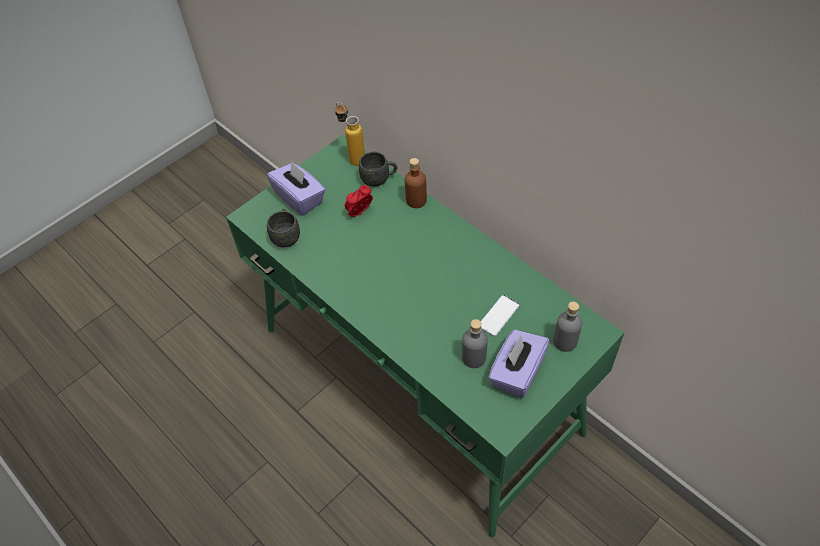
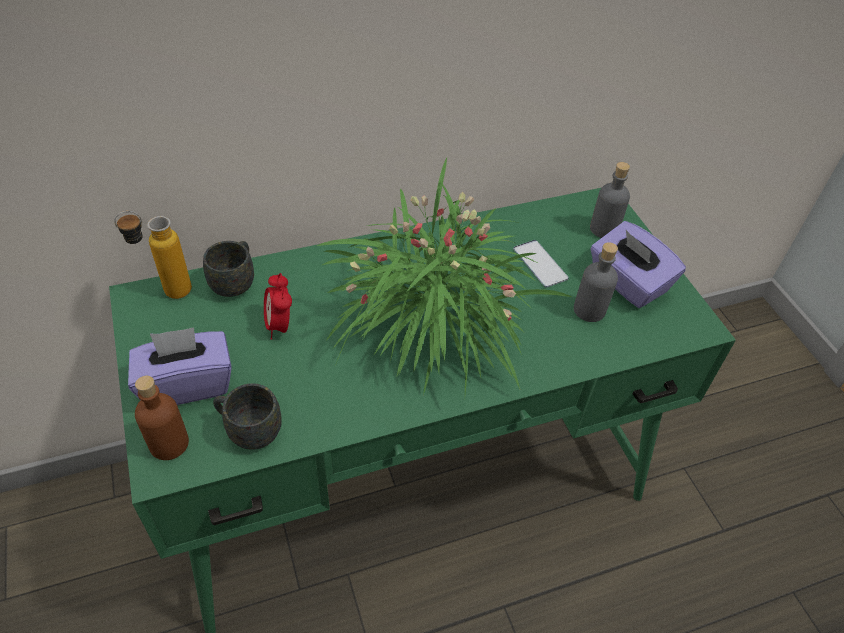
camera: 70 degrees left, 5 degrees down
(407, 279) = (432, 322): none -> potted plant
(416, 200) = (306, 261): brown bottle -> brown bottle (169, 443)

